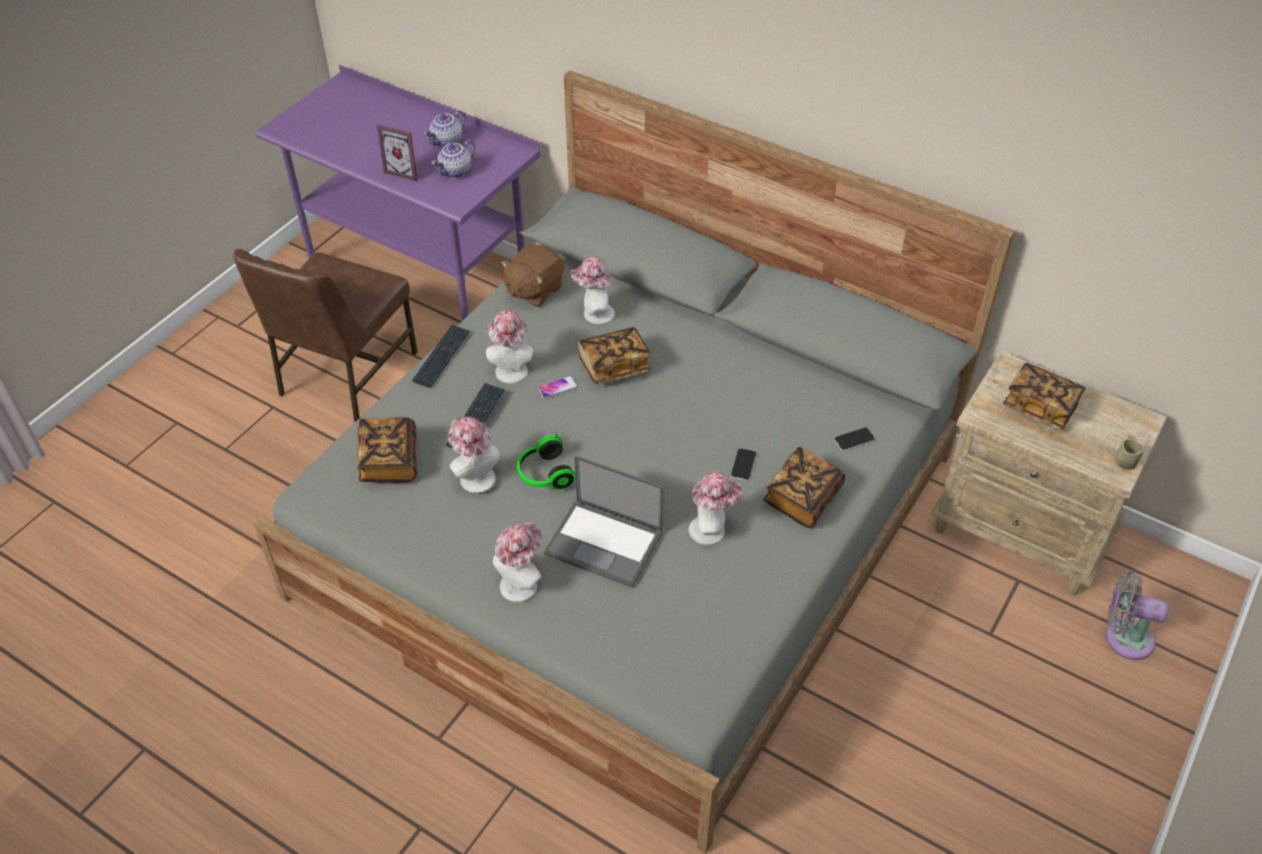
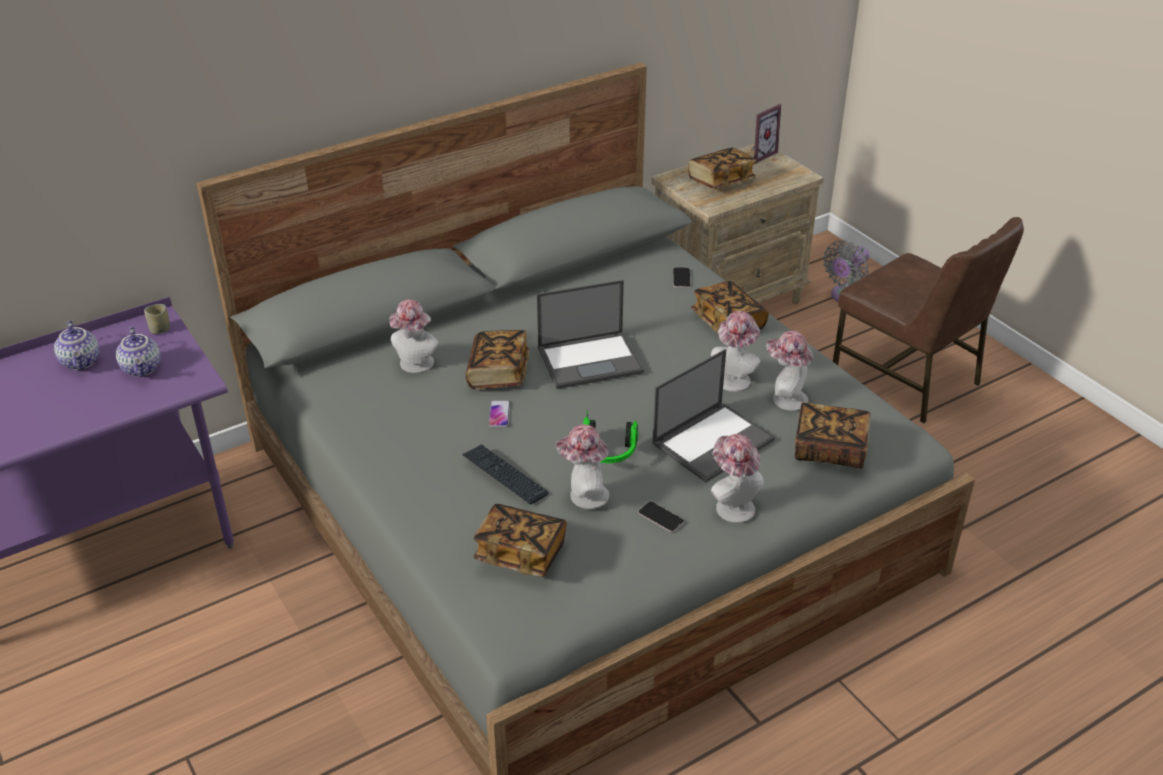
camera: 65 degrees left, 10 degrees down
(345, 374) = (193, 670): brown chair -> brown chair (908, 379)
(405, 171) = (97, 404): picture frame -> picture frame (759, 154)
(442, 357) = (387, 482): keyboard -> none
(511, 368) = (446, 437): hat -> hat (785, 398)
(534, 290) = (343, 394): brown plush toy -> none
(641, 635) = (829, 449): none -> book
(670, 418) = (591, 360): none -> laptop
(743, 465) = (672, 339): phone -> phone (661, 517)
(1125, 463) = (796, 170): cup -> cup (160, 330)

